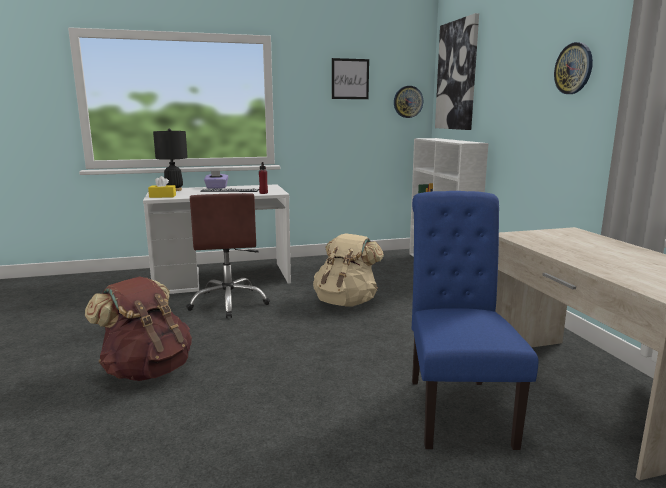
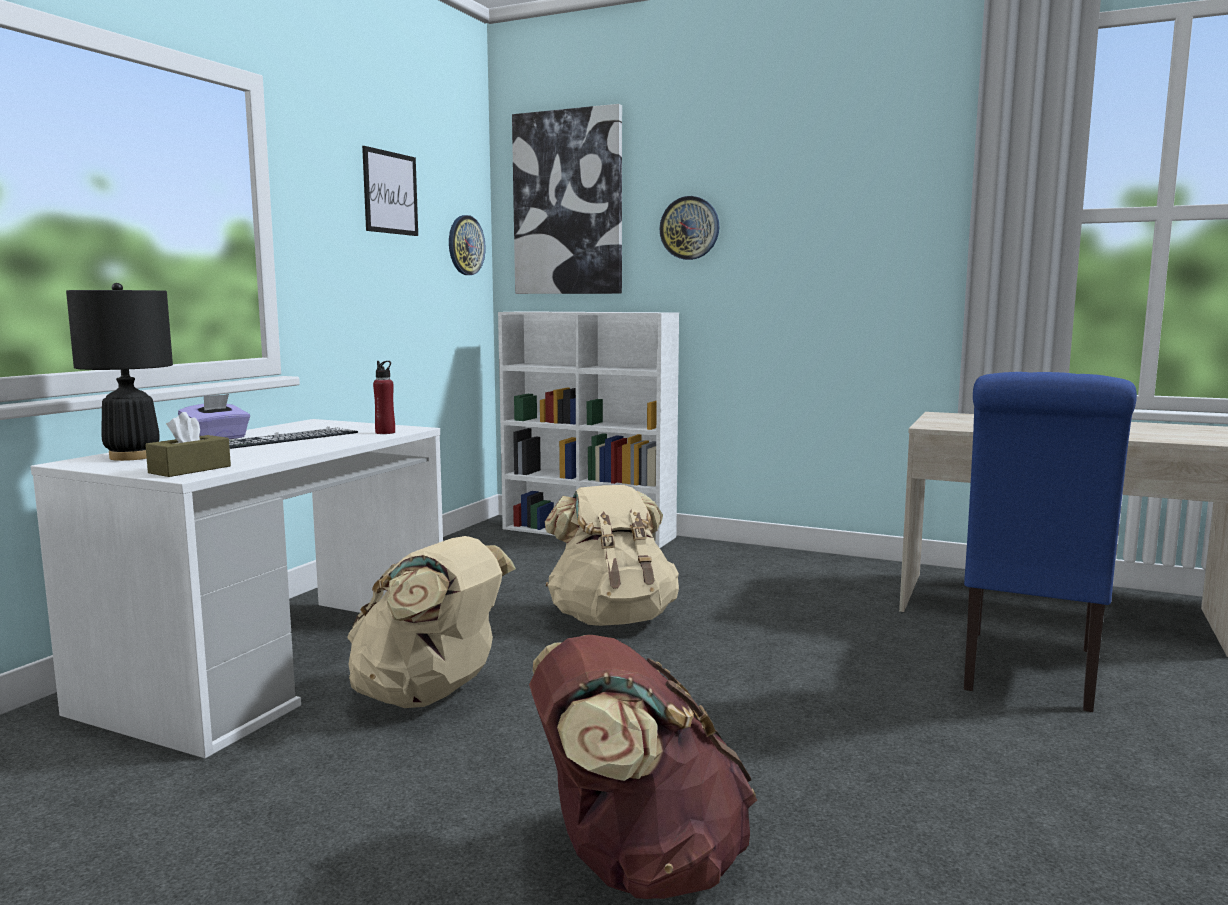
camera: 50 degrees left, 5 degrees down
(162, 196) = (190, 469): yellow tissue box -> brown tissue box
(229, 302) = (430, 696): brown office chair -> beige backpack
(456, 406) = (1028, 673): blue chair -> blue chair turned 105 degrees counterclockwise
(574, 68) = (855, 202): wall clock -> wall clock (689, 228)

